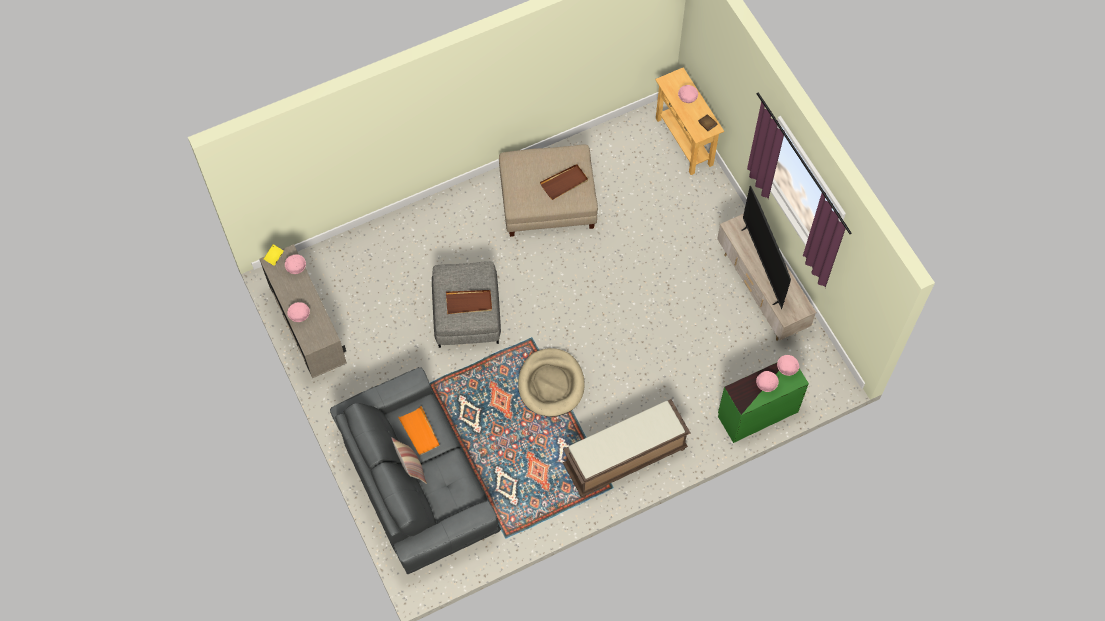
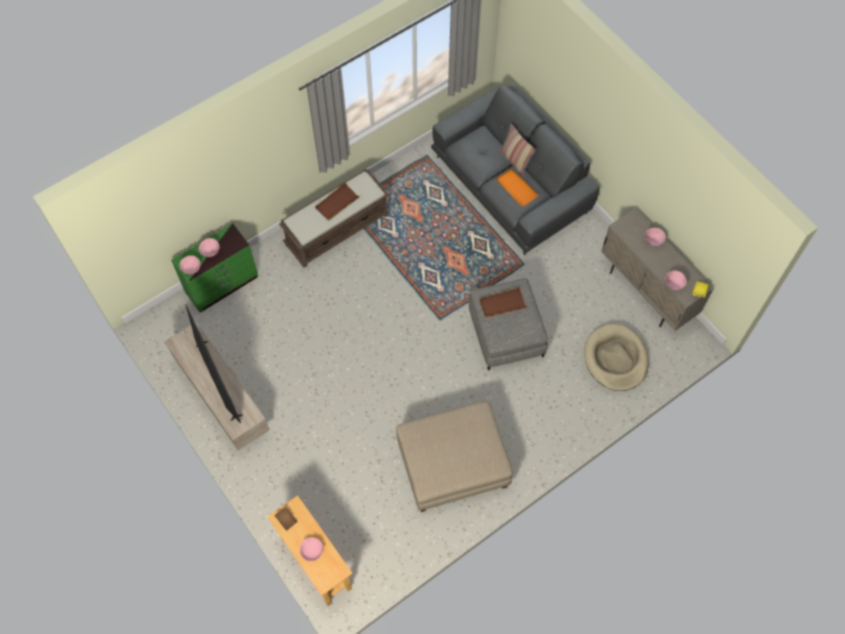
camera: 170 degrees right, 0 degrees up
(551, 384) = (413, 281): beige dog bed -> beige dog bed (615, 359)
(564, 183) = (435, 445): brown tray -> brown tray (337, 203)

